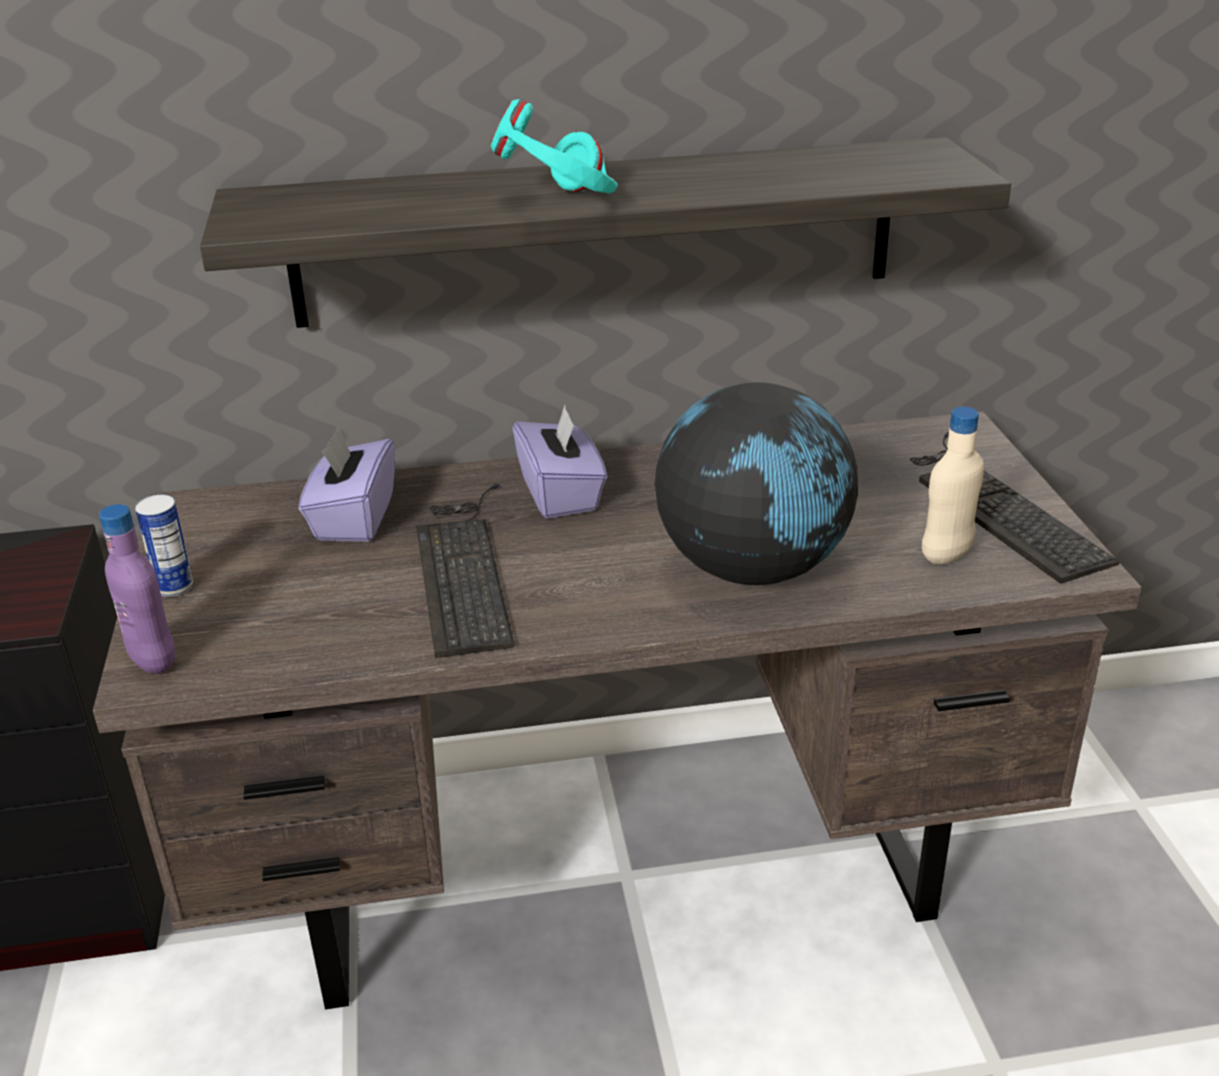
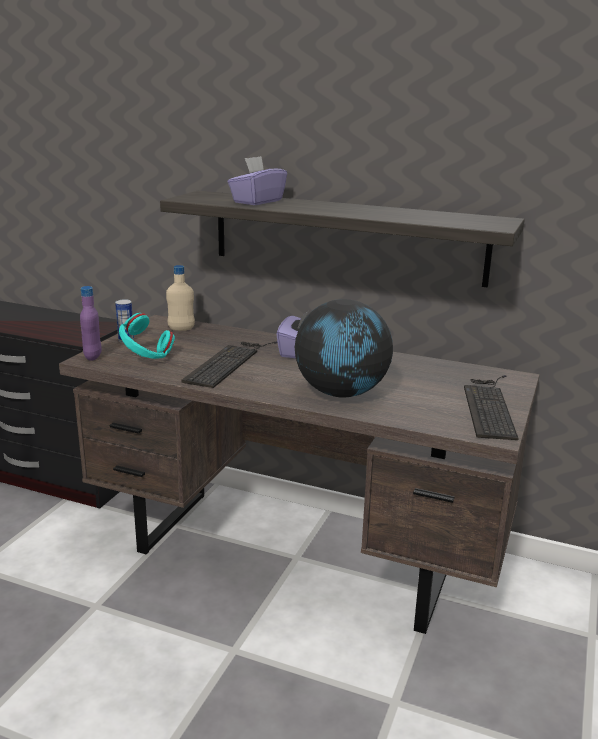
camera: 30 degrees right, 10 degrees down
(353, 518) = (211, 338): purple tissue box -> purple tissue box (257, 201)
(560, 204) = (303, 210): turquoise headphones -> turquoise headphones (146, 358)
(946, 555) = (436, 413): beige bottle -> beige bottle (181, 329)

